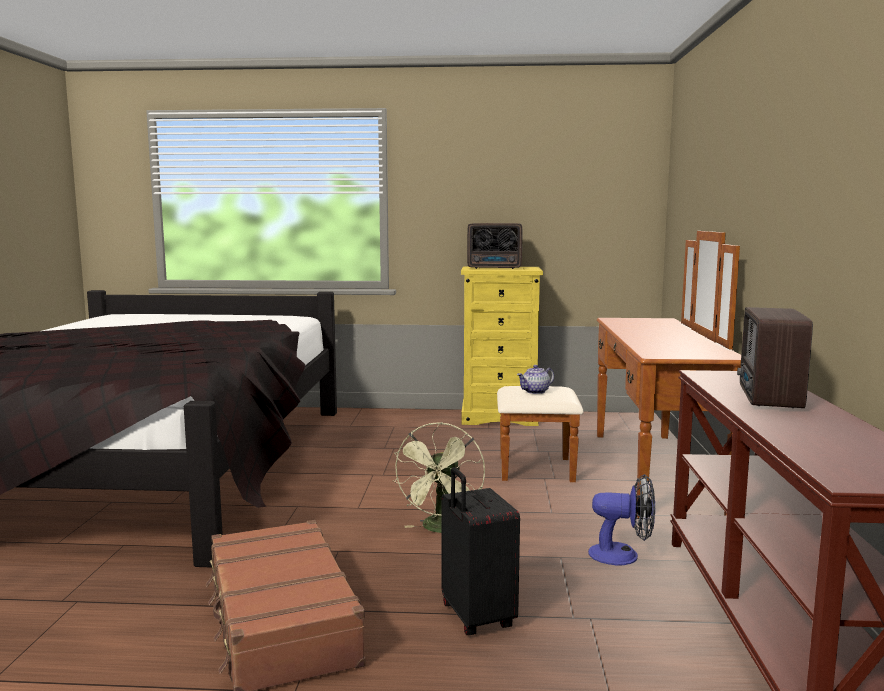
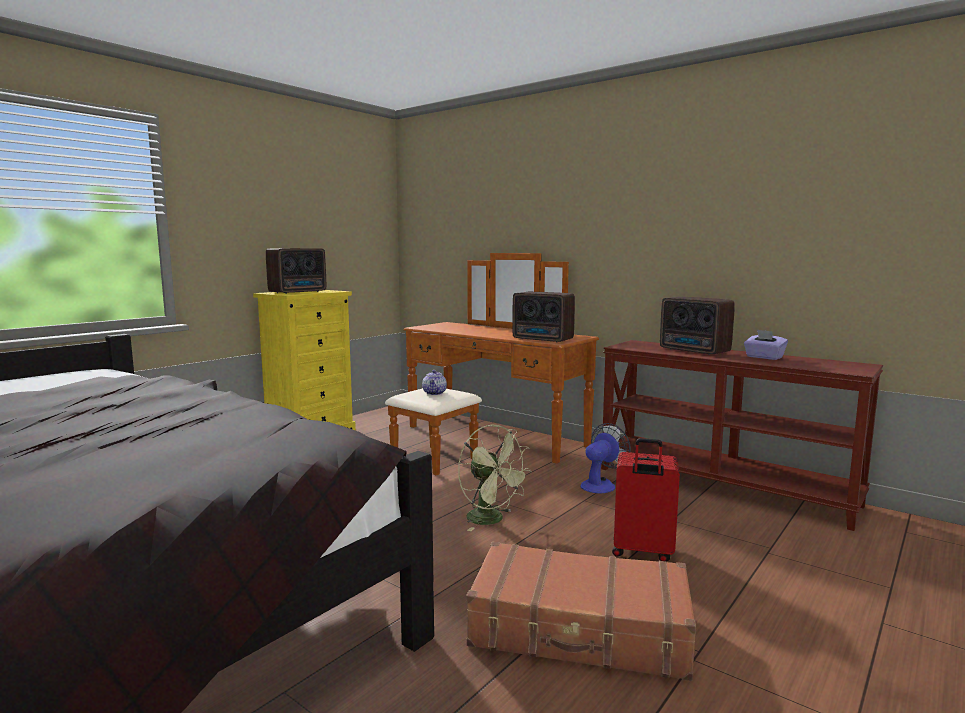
camera: 55 degrees left, 0 degrees up
(475, 617) = (642, 552): black suitcase -> red suitcase
(657, 350) = (543, 340): none -> radio
(824, 428) = (764, 357): none -> purple tissue box

